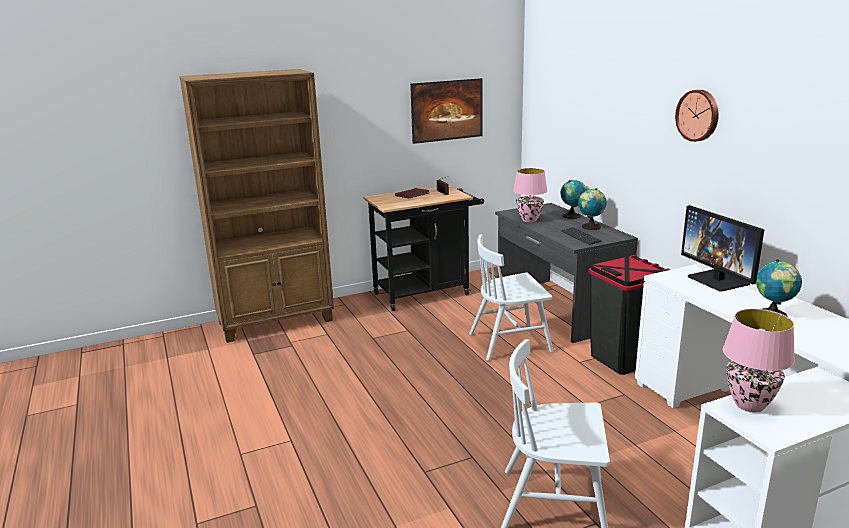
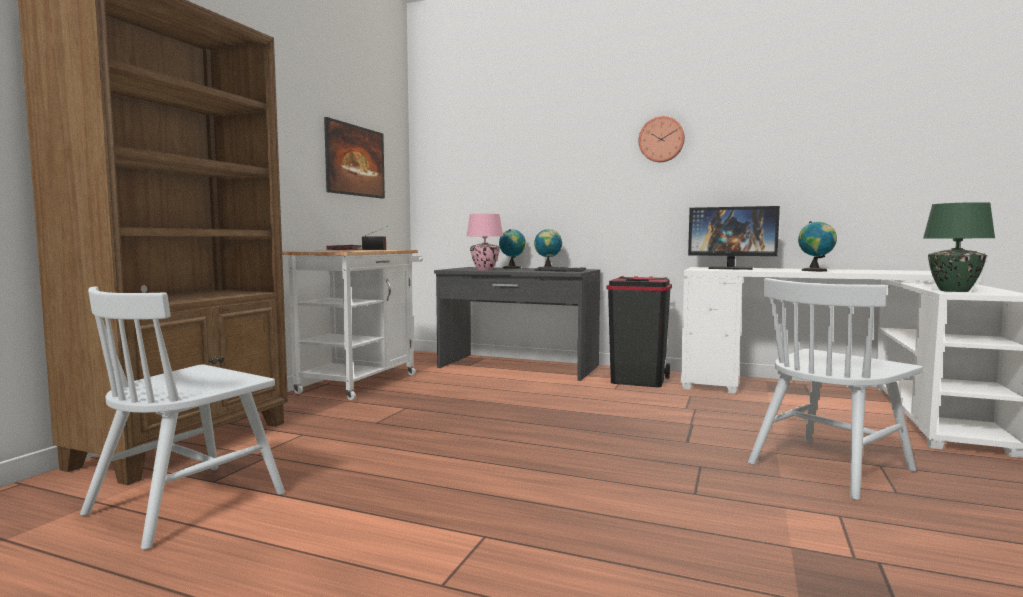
camera: 45 degrees left, 15 degrees down
(427, 293) = (362, 381): black cart -> white cart
(510, 342) = (530, 392): white chair -> white chair (187, 503)
(748, 405) = (954, 291): pink table lamp -> green table lamp

